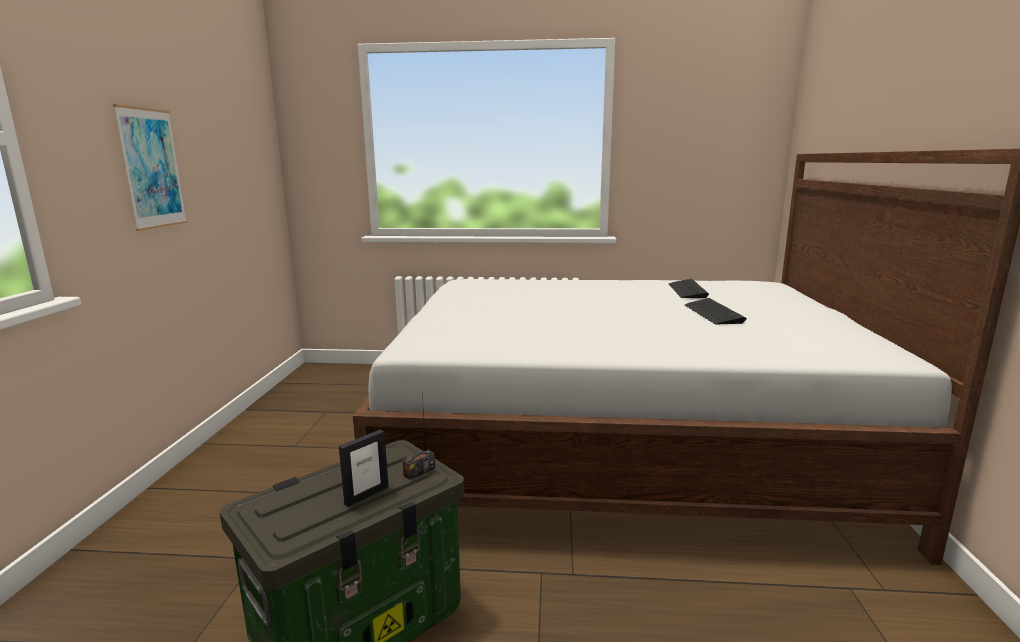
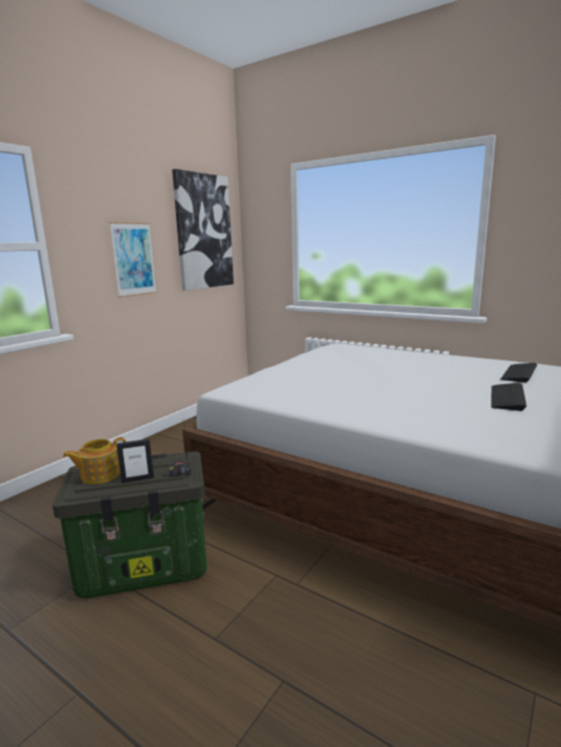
camera: 30 degrees right, 0 degrees up
(237, 131) = (203, 232): none -> picture
(295, 505) = (99, 475): none -> teapot

